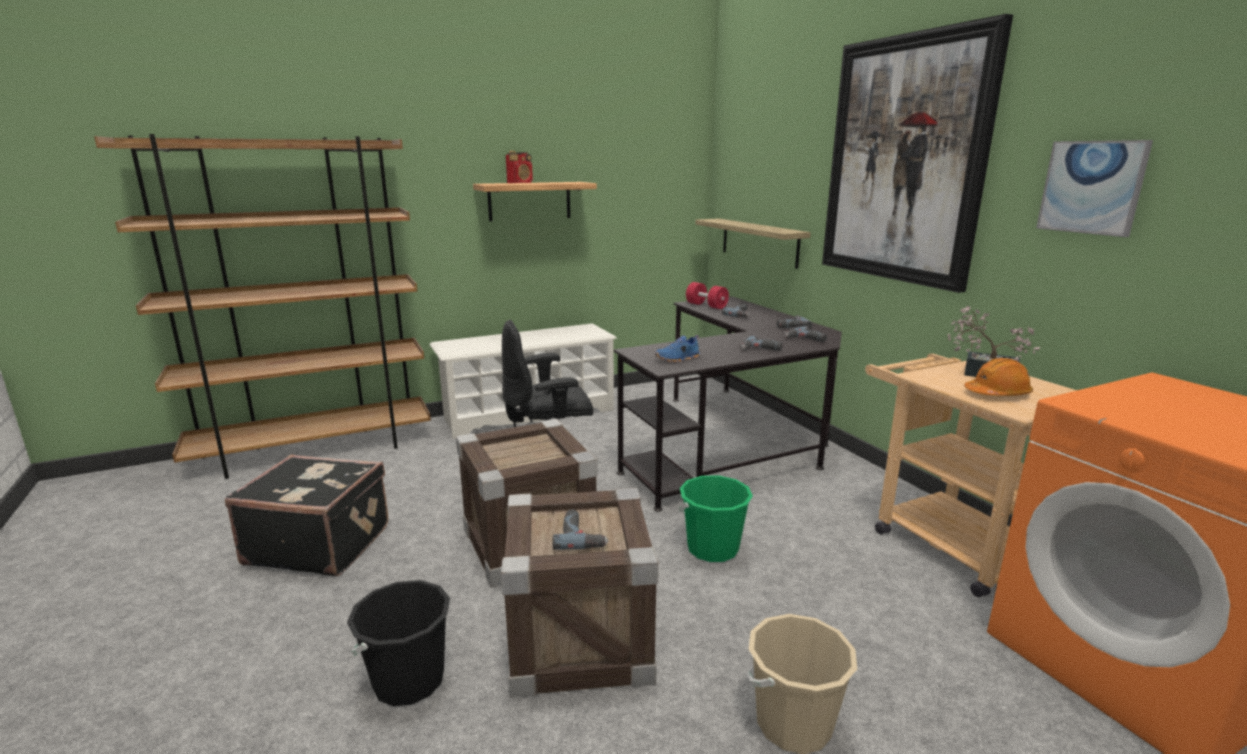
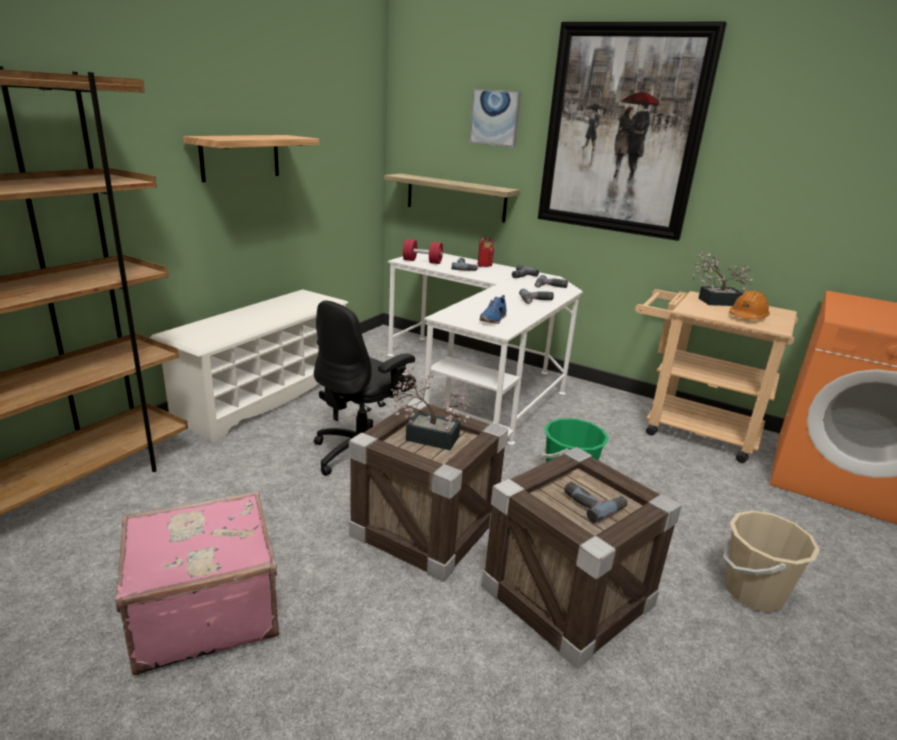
camera: 35 degrees left, 5 degrees up
(319, 544) = (204, 610): black suitcase -> pink suitcase
(409, 681) = (481, 701): black bucket -> none
(520, 183) = (239, 136): radio -> radio (485, 265)
(525, 449) = (426, 436): none -> potted plant
(732, 443) = (480, 386): black desk -> white desk
(1092, 187) = (785, 162): picture -> picture (495, 118)

